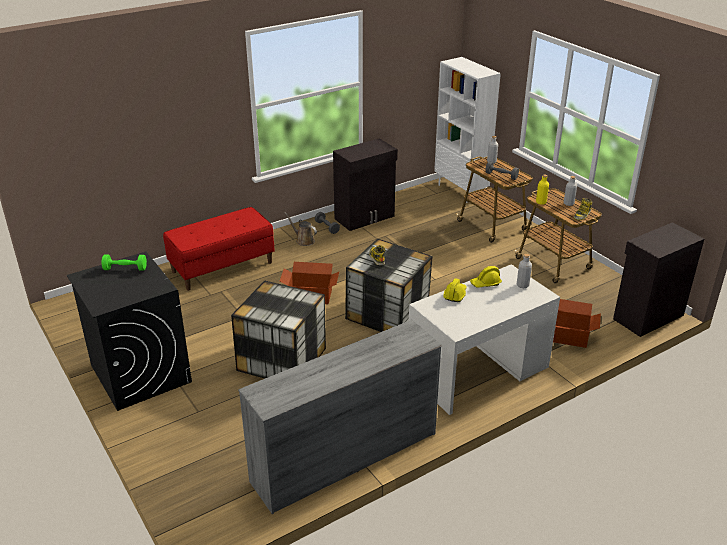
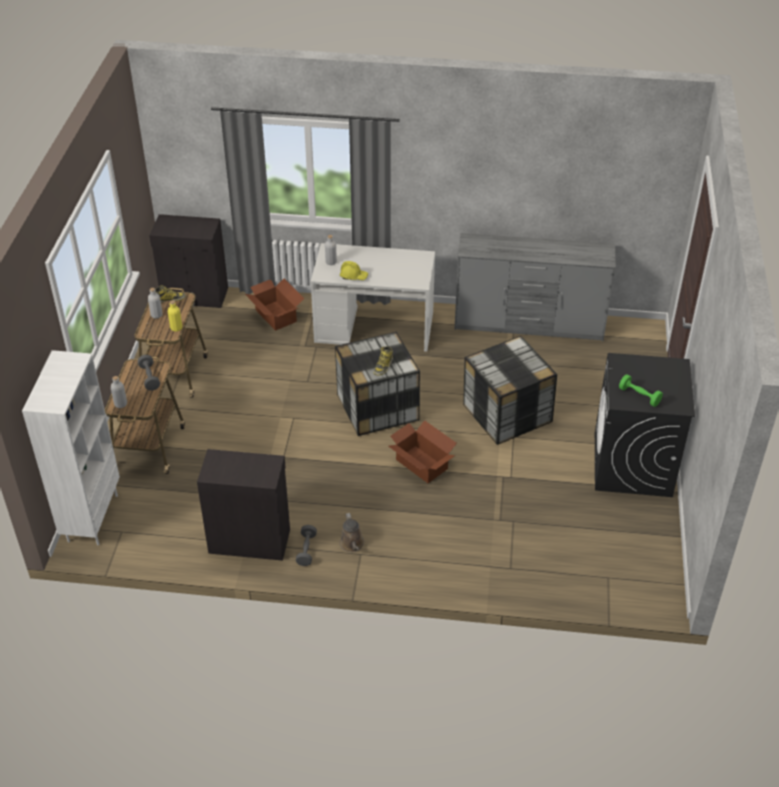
camera: 140 degrees left, 10 degrees up
(222, 267) = (472, 555): red bench -> none
(455, 294) = (387, 279): yellow hard hat -> none

